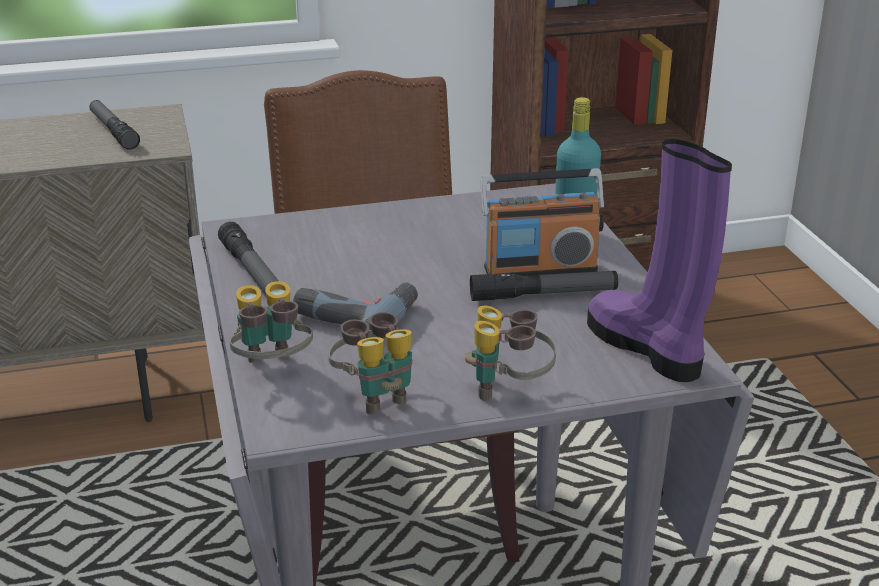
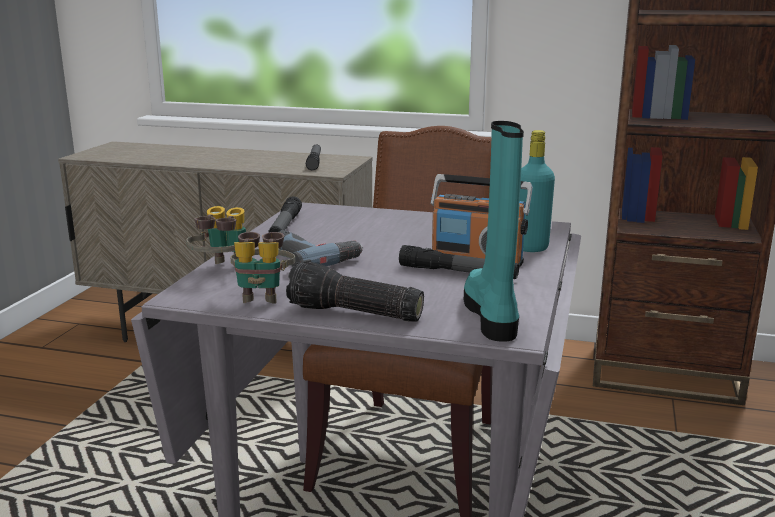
camera: 30 degrees right, 10 degrees down
(509, 390) = (353, 313): binoculars -> flashlight
(647, 348) = (493, 316): purple boot -> turquoise boot

